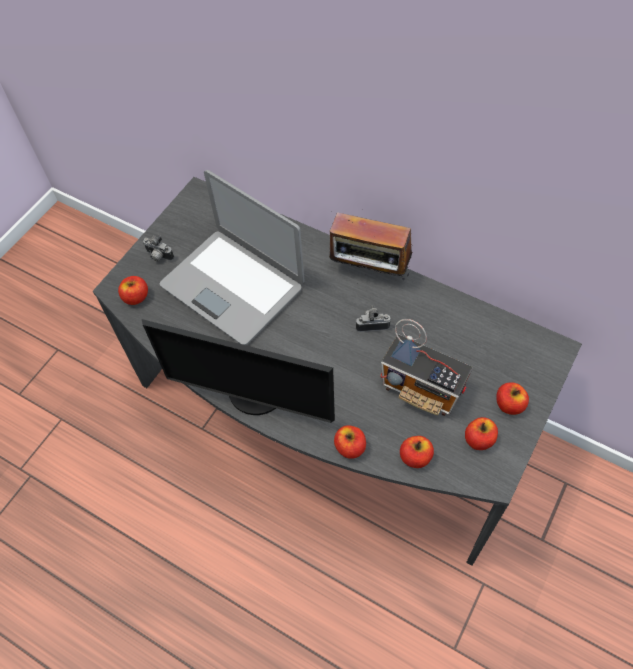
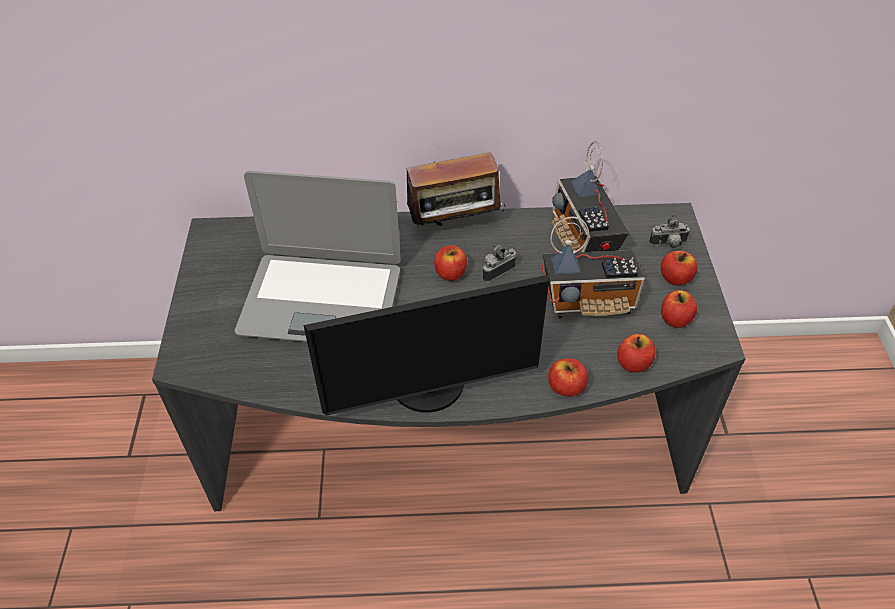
camera: 35 degrees left, 10 degrees down
(136, 297) = (214, 361): apple -> apple (450, 273)
(158, 257) = (210, 310): camera -> camera (668, 245)
(461, 332) = (584, 240): none -> radio

